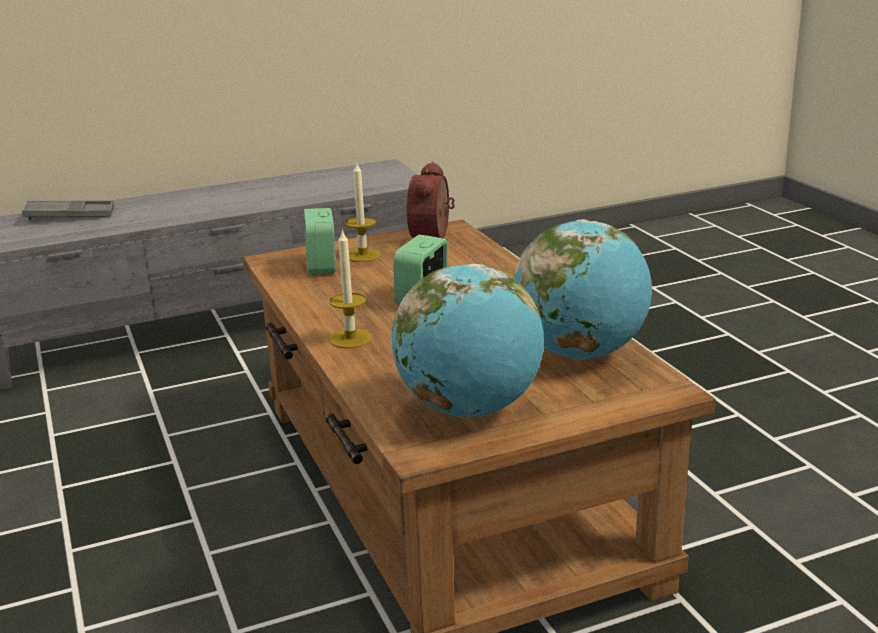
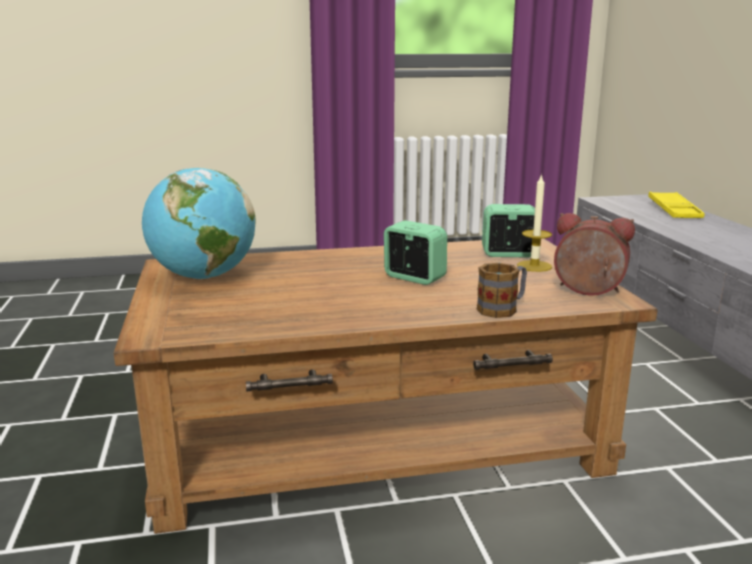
camera: 100 degrees right, 5 degrees down
(70, 216) = (674, 210): grey tray -> yellow tray
(350, 339) = (349, 256): candle -> none
(494, 261) = (502, 308): none -> mug
(581, 353) = (253, 316): globe -> none

